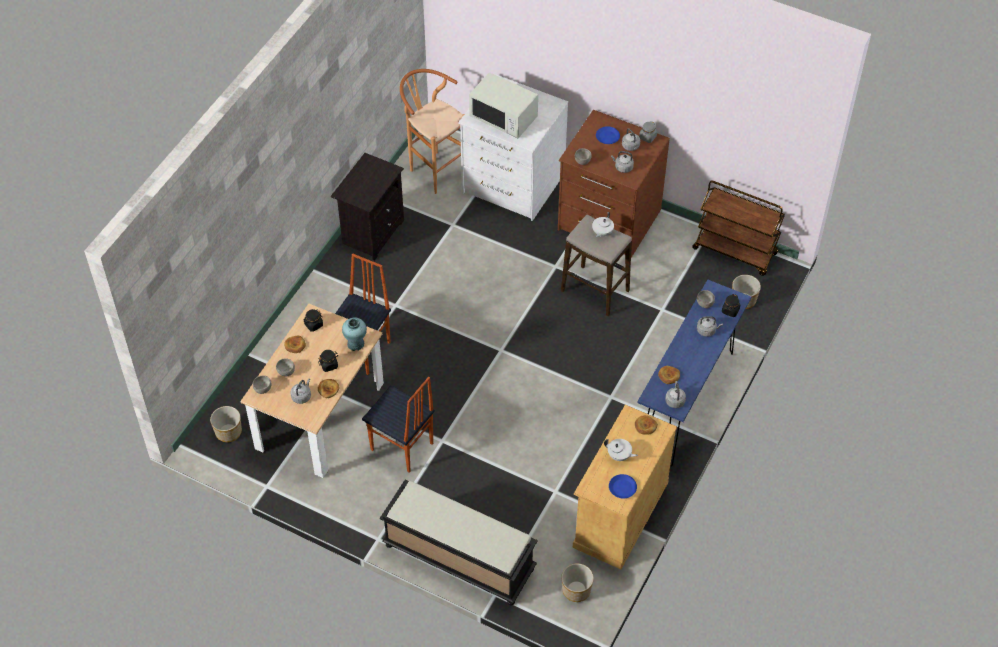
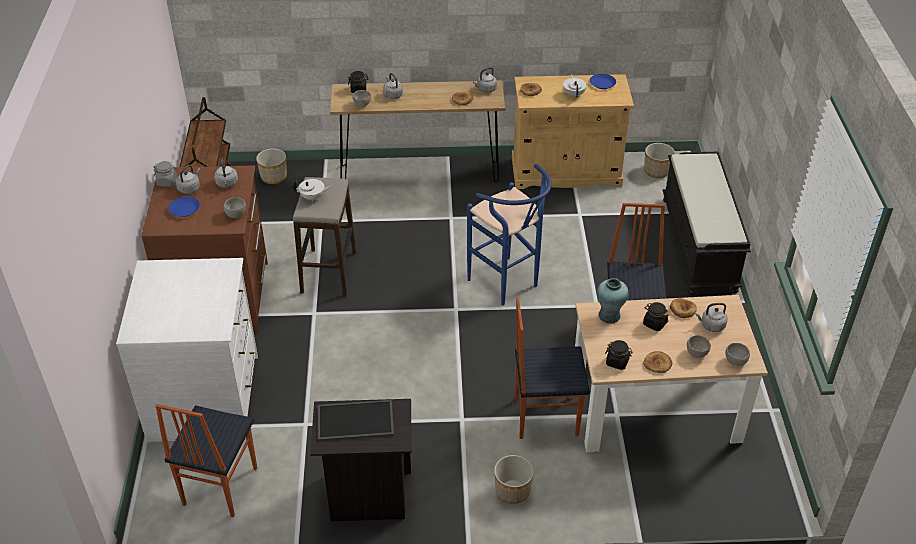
camera: 120 degrees left, 10 degrees down
(228, 432) = (746, 479): planter -> planter (513, 490)
(372, 179) = (354, 422): none -> tray
(433, 168) = (219, 487): brown stool -> chair
(503, 395) = (508, 285): none -> blue stool
(504, 118) = (198, 302): white microwave -> none
(687, 402) = (419, 173): blue console table -> brown console table

